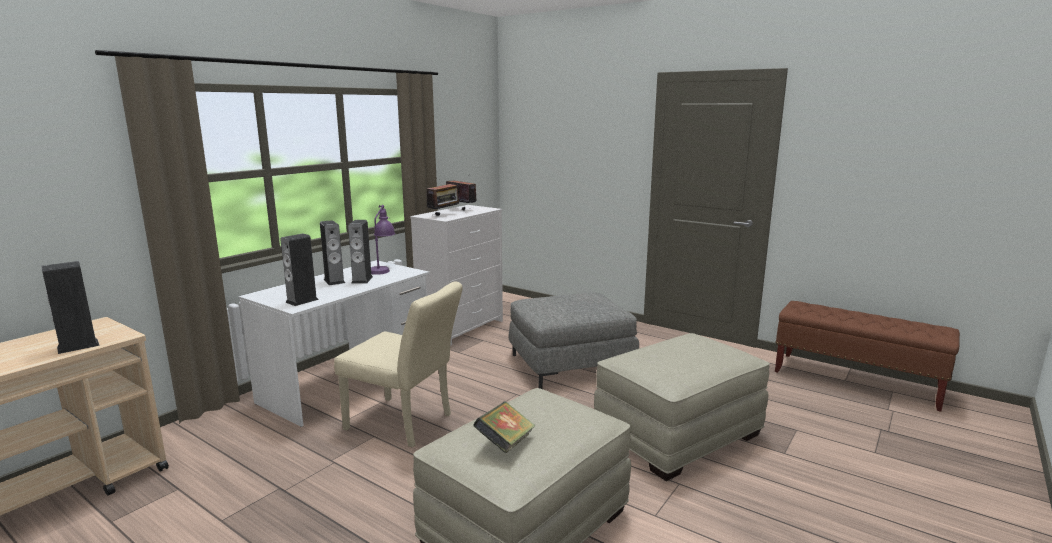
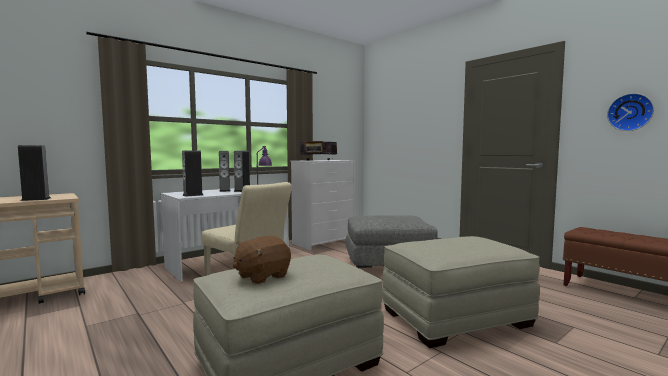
camera: 15 degrees right, 10 degrees down
(505, 443) = (262, 276): book -> brown plush toy
(854, 170) = (630, 112): none -> wall clock

